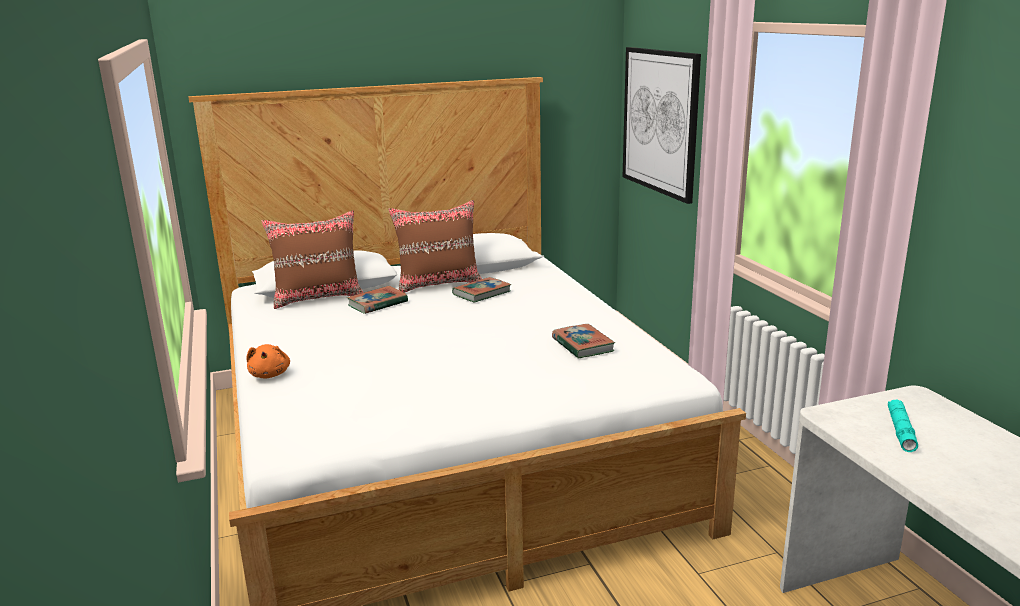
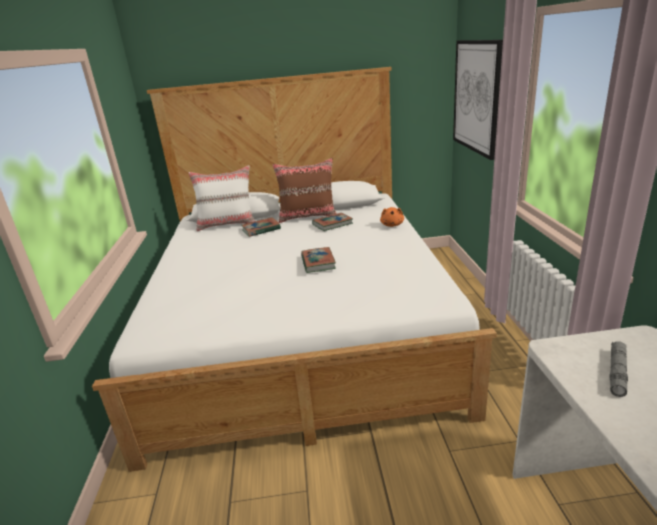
camera: 15 degrees right, 5 degrees up
(270, 374) = (166, 279): orange plush toy -> orange plush toy (392, 225)
(319, 298) = (227, 224): brown pillow -> white pillow
(582, 345) = (383, 268): book -> book (318, 262)
(901, 431) = (617, 372): turquoise flashlight -> grey flashlight

